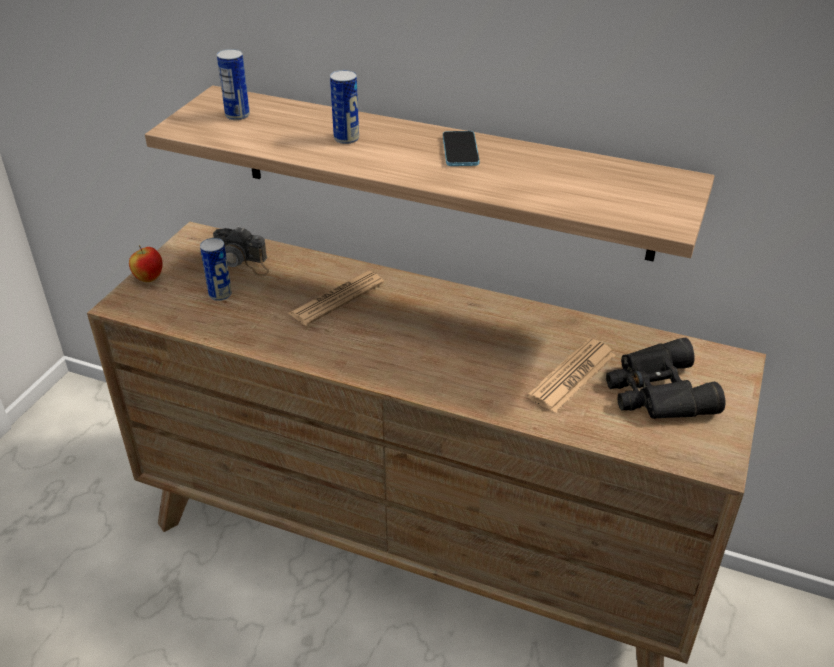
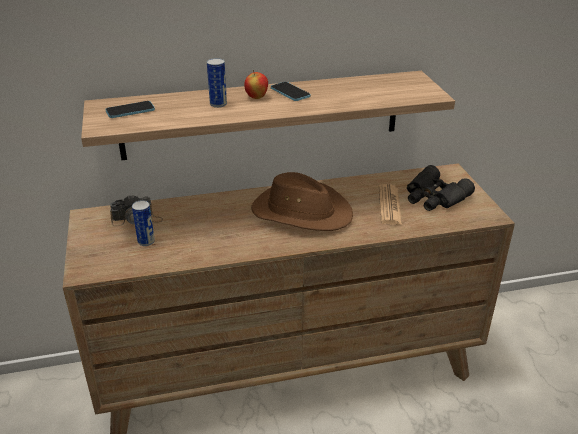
camera: 35 degrees left, 5 degrees down
(149, 278) = (84, 251): apple -> apple (256, 97)
(237, 115) = (130, 111): can -> phone
(337, 299) = (223, 216): newspaper -> none
(439, 333) = (301, 212): none -> brown hat

